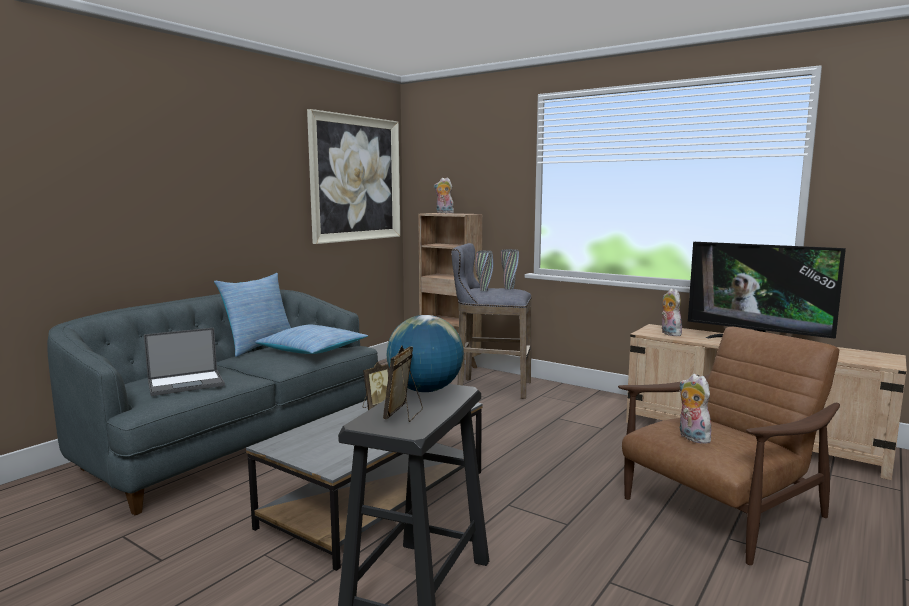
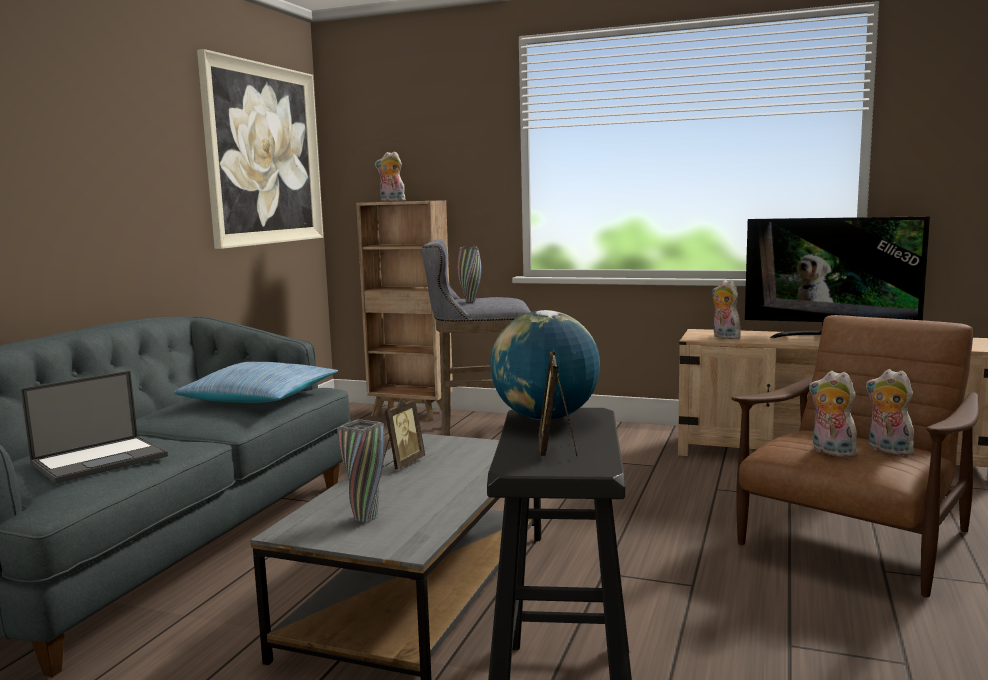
camera: 15 degrees left, 0 degrees up
(258, 346) = (169, 401): pillow -> none
(509, 289) = (501, 297): grey vase -> grey vase (366, 518)
(741, 442) = (887, 450): none -> plush toy

